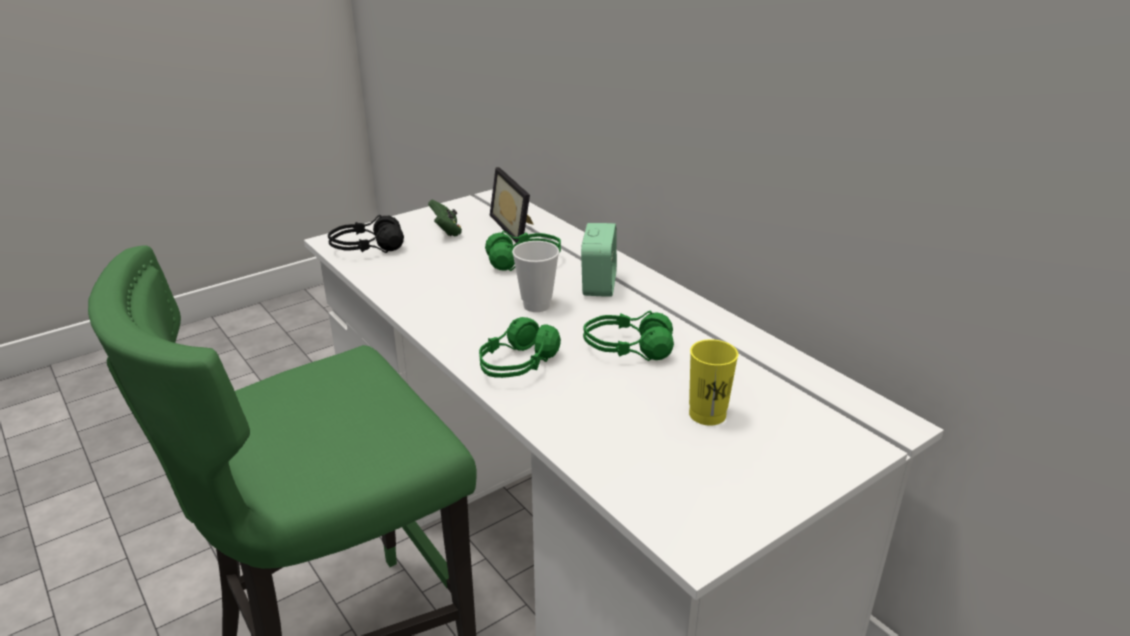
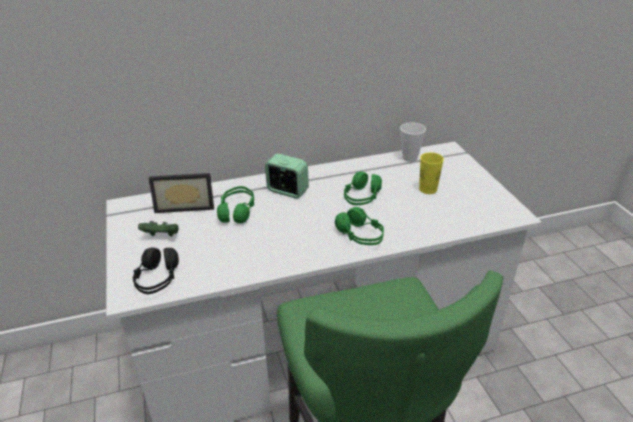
camera: 70 degrees left, 5 degrees up
(536, 305) = (297, 217): cup -> cup (410, 158)

